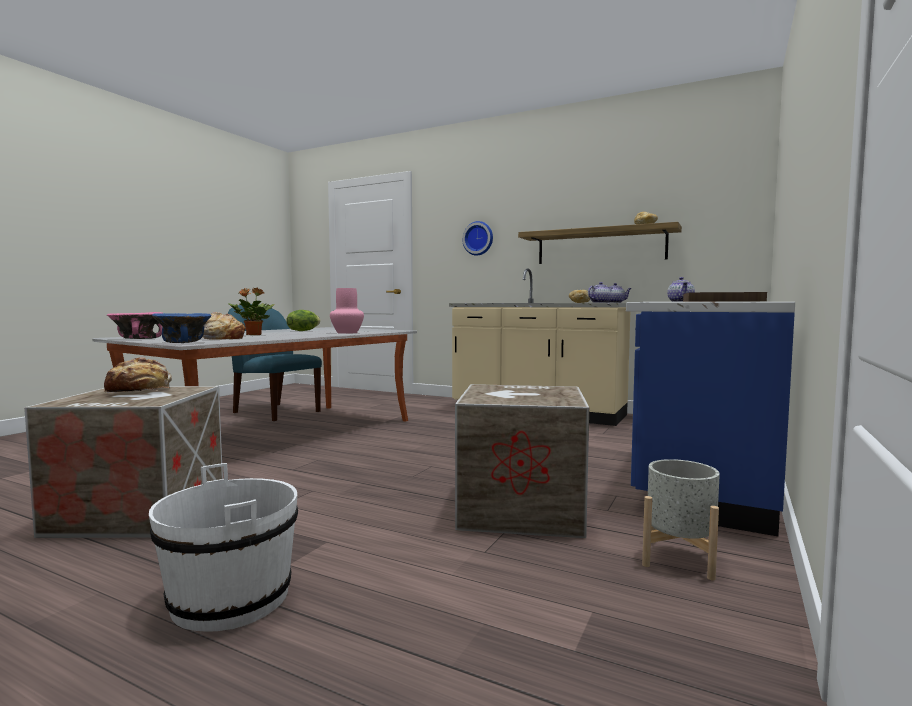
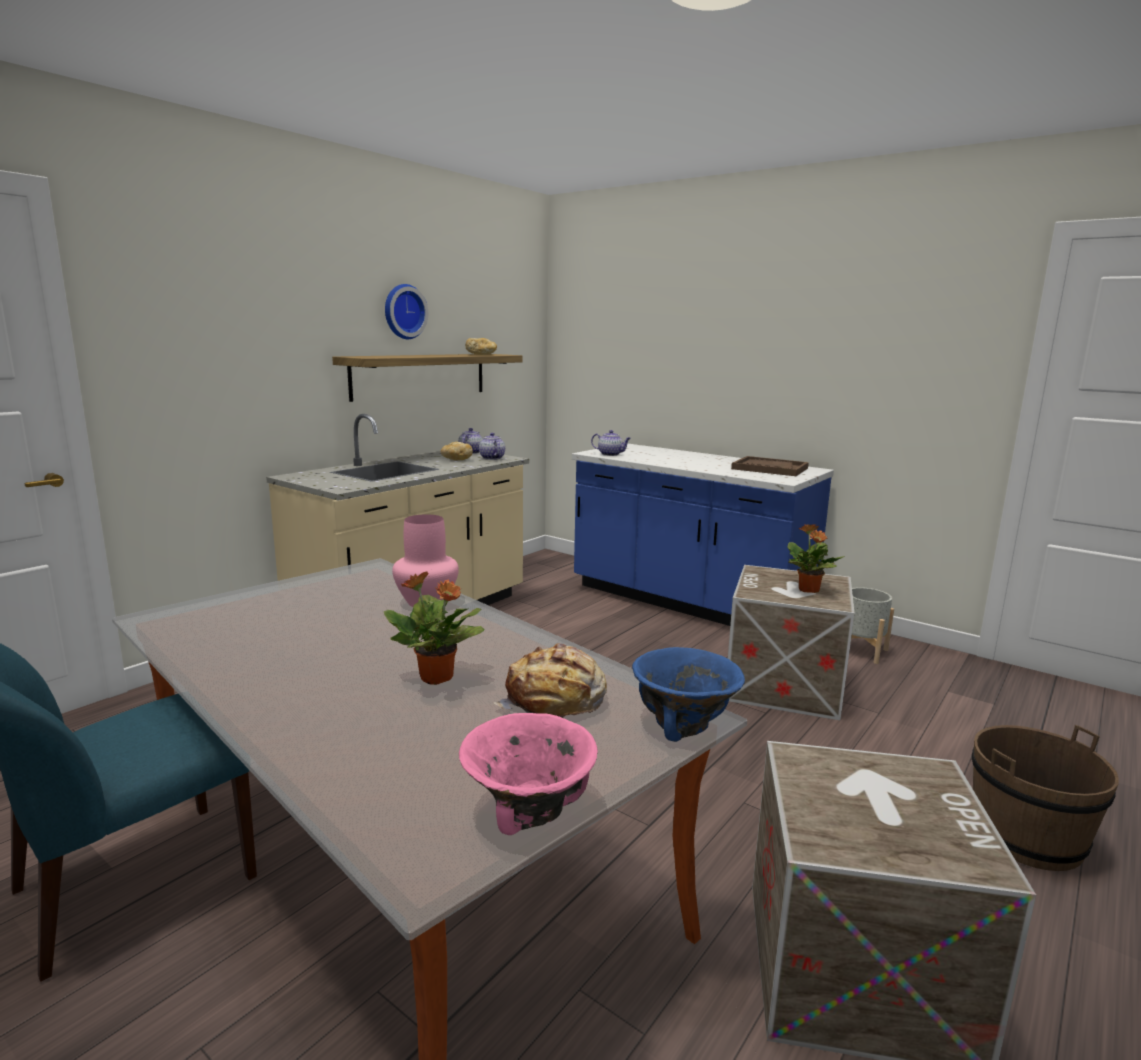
camera: 80 degrees left, 10 degrees up
(139, 391) = (846, 806): bread -> none
(230, 599) = (1026, 837): white bucket -> brown bucket
(303, 331) = (310, 636): lettuce -> none
(478, 238) = (245, 357): wall clock -> wall clock (403, 311)
(513, 396) = (809, 590): none -> potted plant

